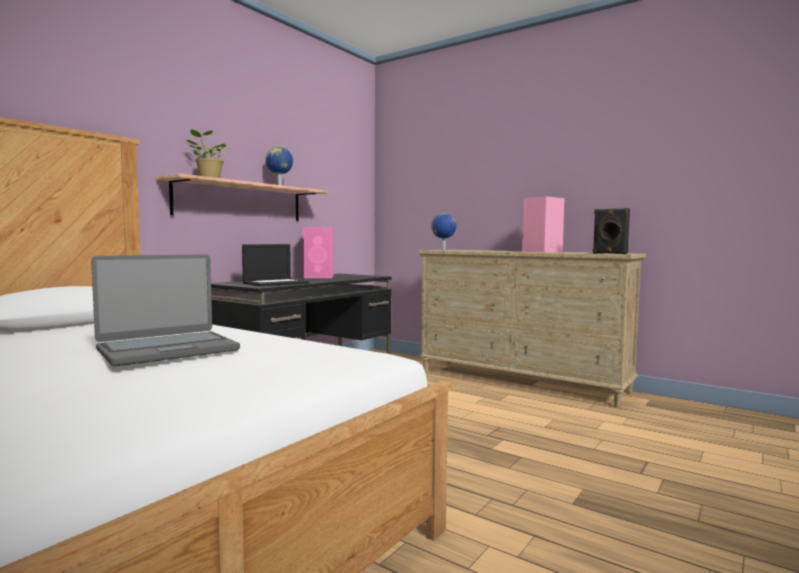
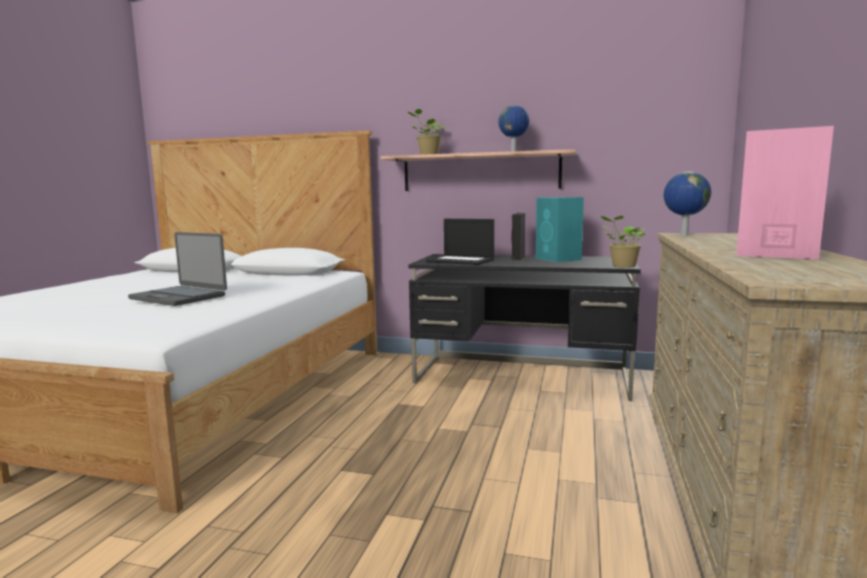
camera: 70 degrees right, 5 degrees up
(319, 277) = (558, 259): pink speaker -> turquoise speaker
(377, 276) = (622, 266): none -> potted plant
(609, 253) = (780, 276): black speaker -> black speaker (517, 258)

